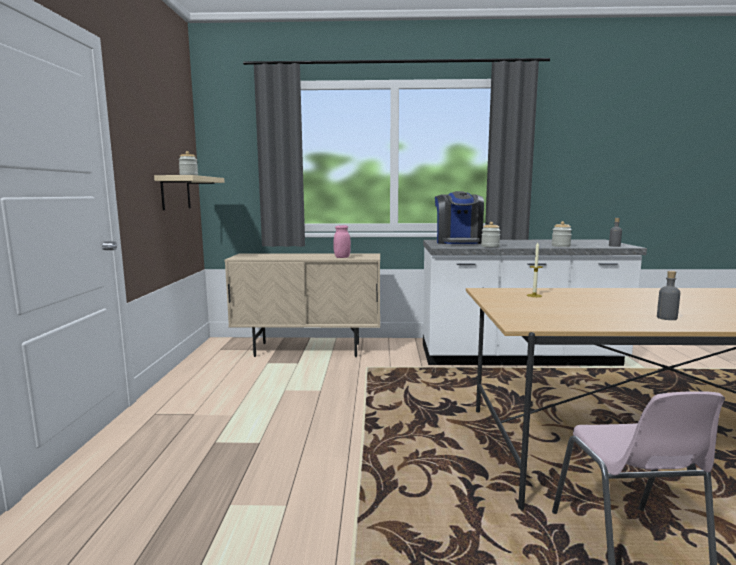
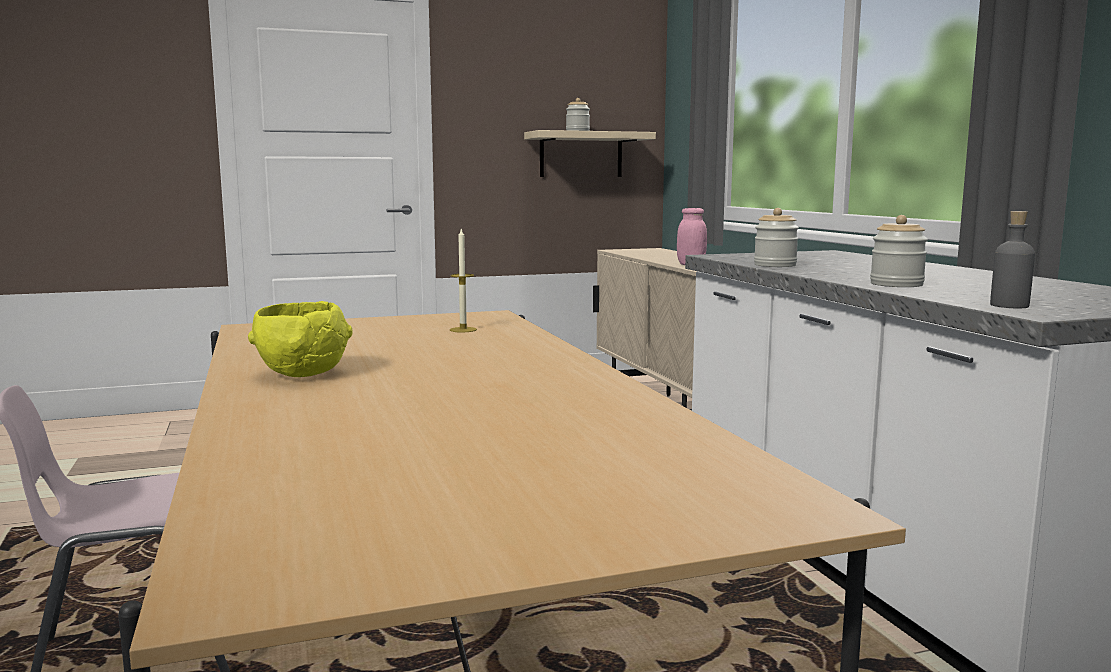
camera: 70 degrees right, 0 degrees up
(458, 242) = (821, 257): coffee machine -> none
(666, 318) = (302, 374): grey bottle -> yellow bowl

